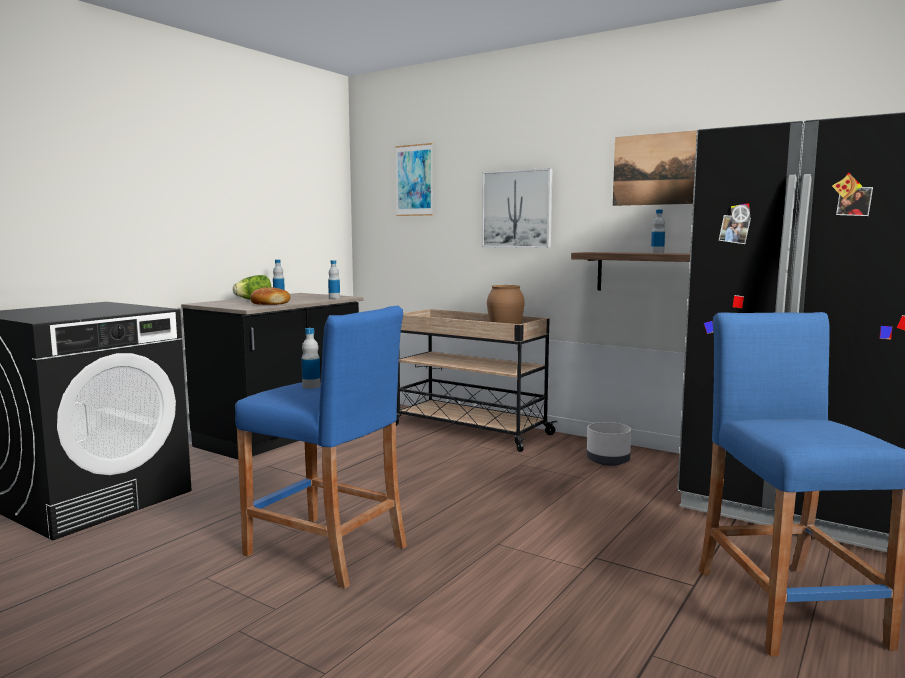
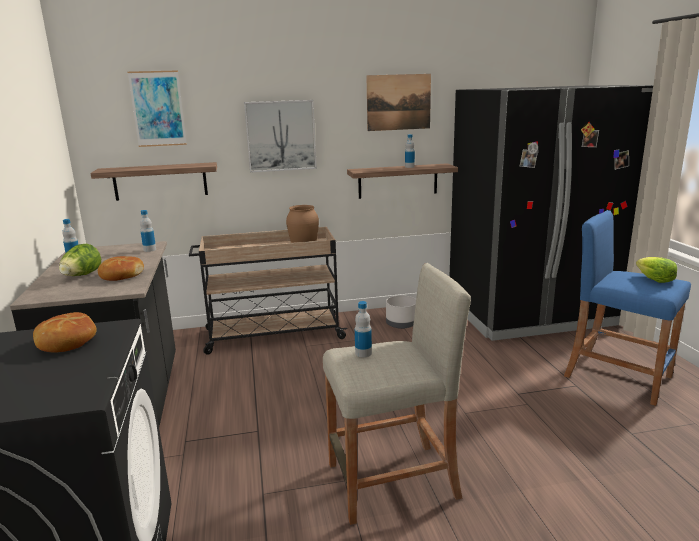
camera: 45 degrees left, 10 degrees up
(120, 308) = (66, 342): none -> bread
(325, 550) = (393, 481): blue stool -> beige stool
(409, 250) = (160, 181): none -> shelf
(833, 432) = (654, 280): none -> lettuce

